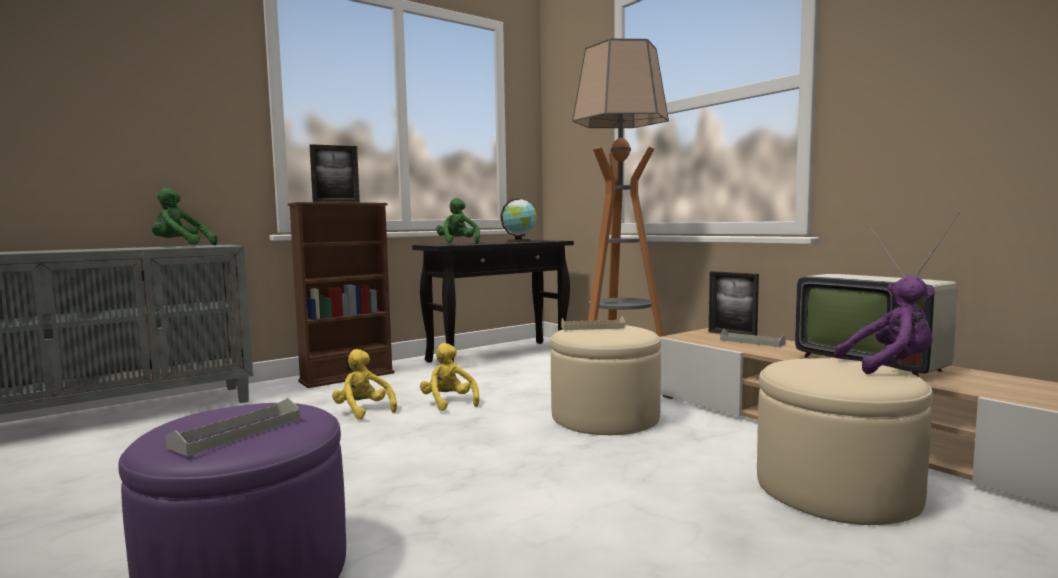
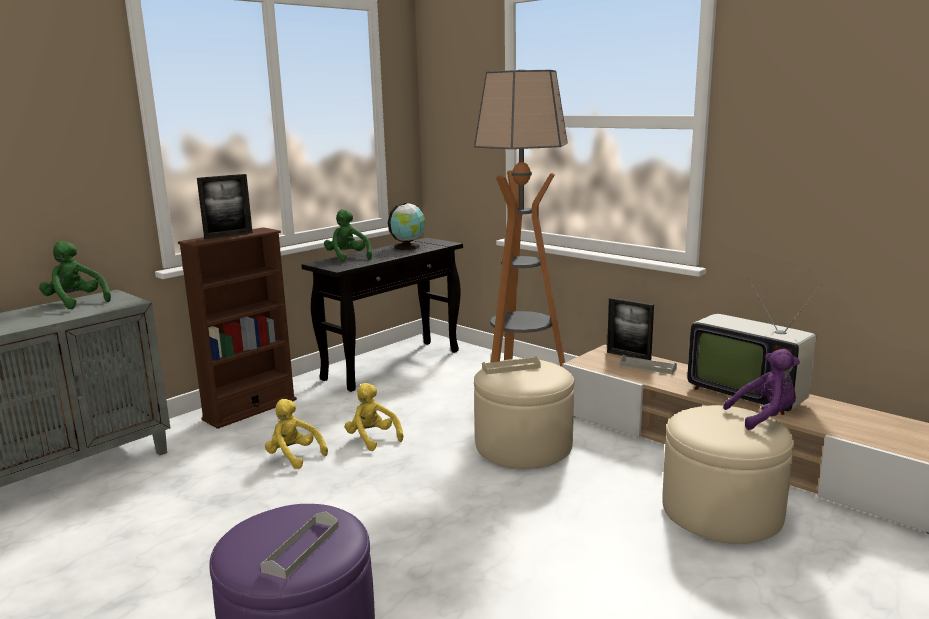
camera: 10 degrees left, 10 degrees up
(180, 246) = (76, 302): green plush toy -> green plush toy turned 45 degrees clockwise

